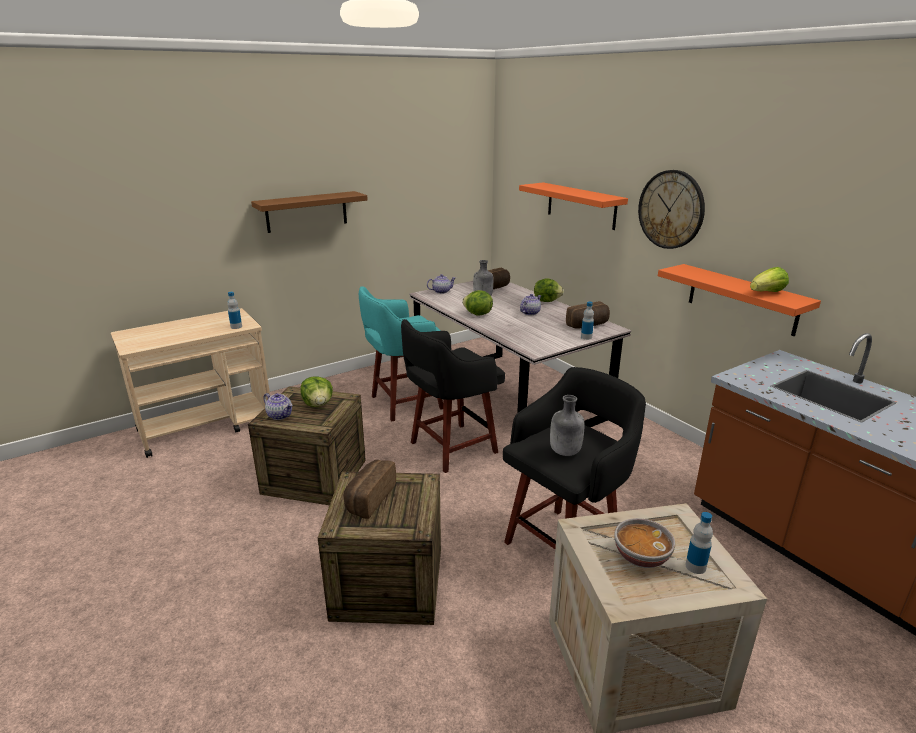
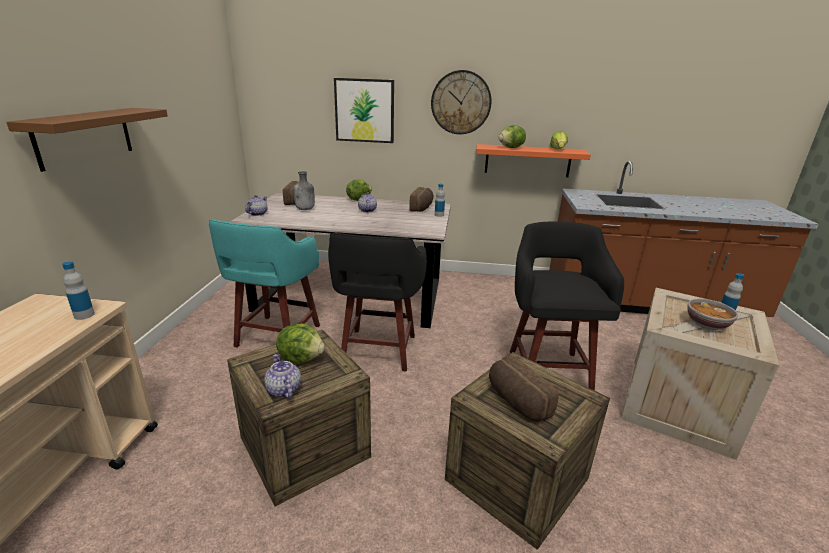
camera: 50 degrees left, 0 degrees up
(280, 415) = (283, 390): teapot -> teapot turned 105 degrees counterclockwise
(477, 314) = (332, 222): lettuce -> lettuce (511, 148)
(564, 452) = (576, 288): grey bottle -> none
(581, 205) = (364, 110): orange shelf -> picture

